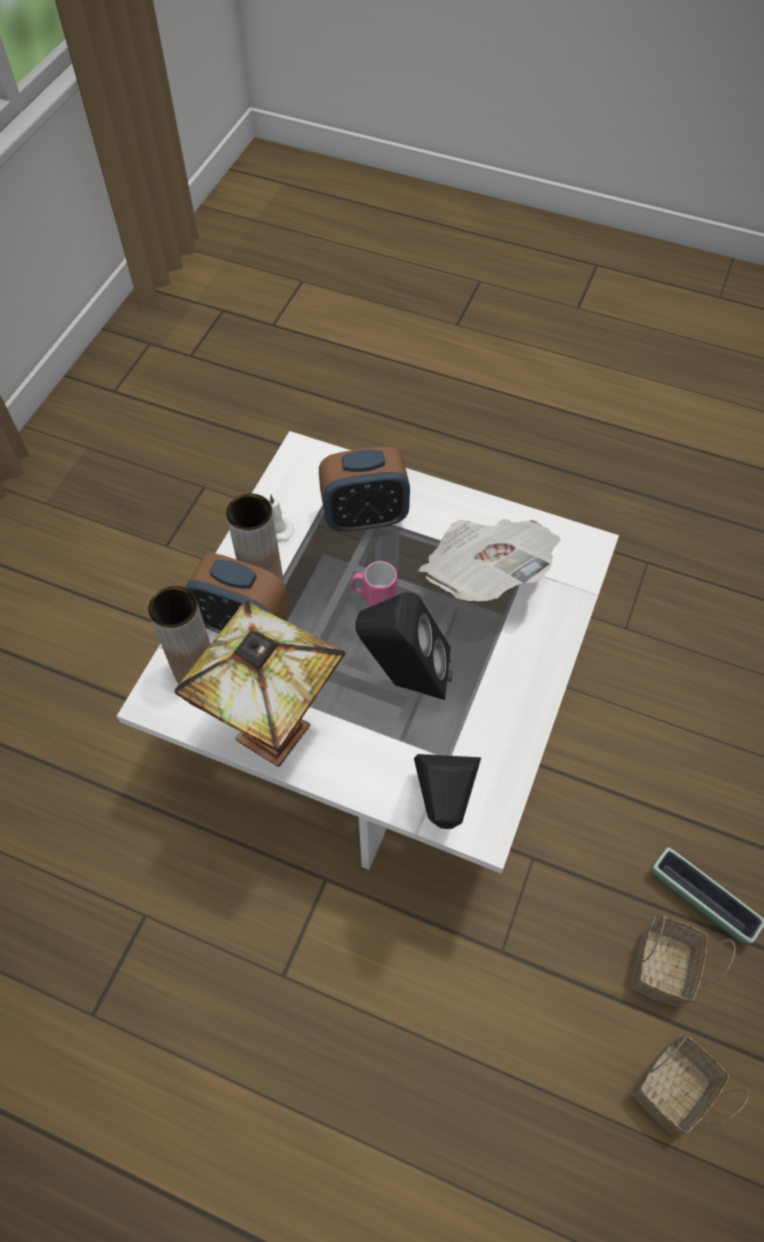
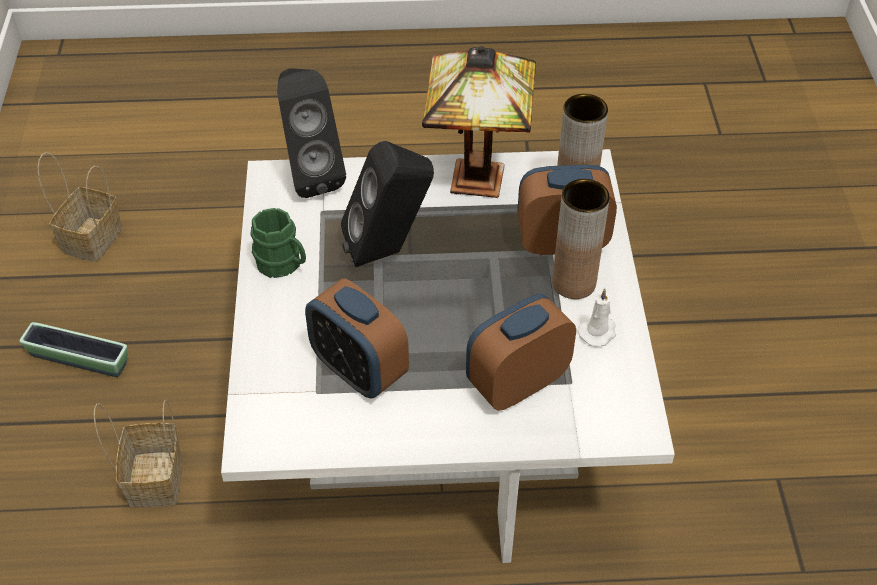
camera: 155 degrees right, 10 degrees down
(373, 596) = (458, 308): pink mug -> none
(483, 573) = (359, 370): newspaper -> alarm clock
(510, 705) = (283, 265): none -> green mug
(662, 970) = (108, 302): basket -> basket (154, 477)

